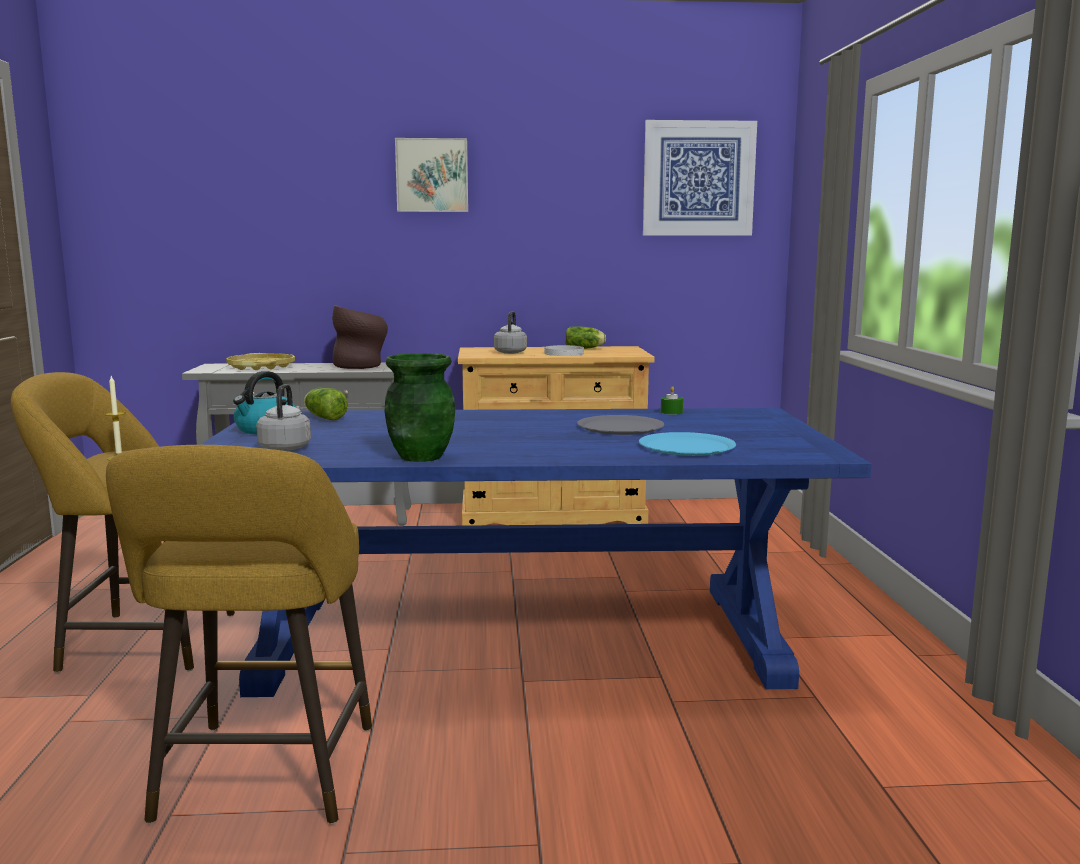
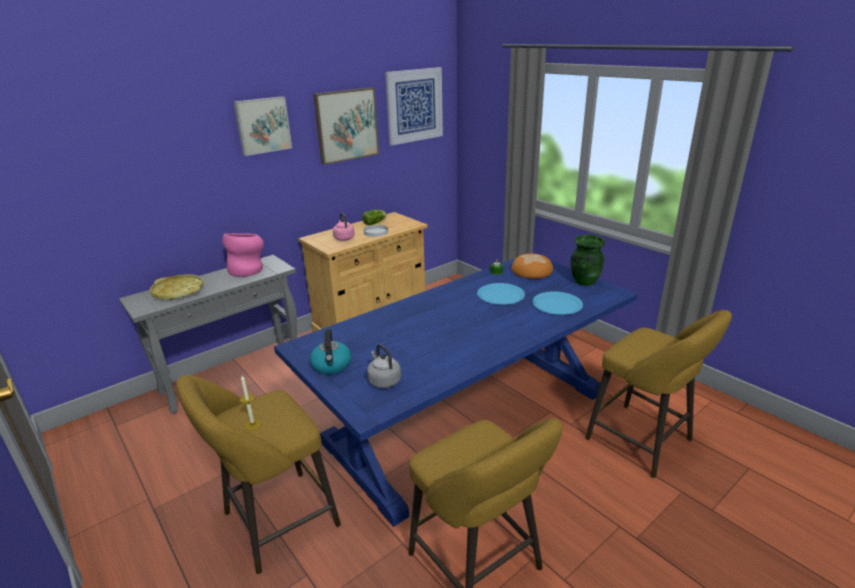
camera: 35 degrees left, 15 degrees up
(324, 417) = (337, 338): lettuce -> none
(362, 366) = (248, 270): brown vase -> pink vase
(421, 457) = (469, 361): green vase -> green vase (584, 281)
(511, 352) = (344, 238): grey kettle -> pink kettle
(566, 193) = (346, 125): none -> picture
(620, 427) = (500, 295): grey plate -> blue plate
(733, 419) = (531, 270): none -> bread
(775, 773) = (644, 442): none -> yellow stool

